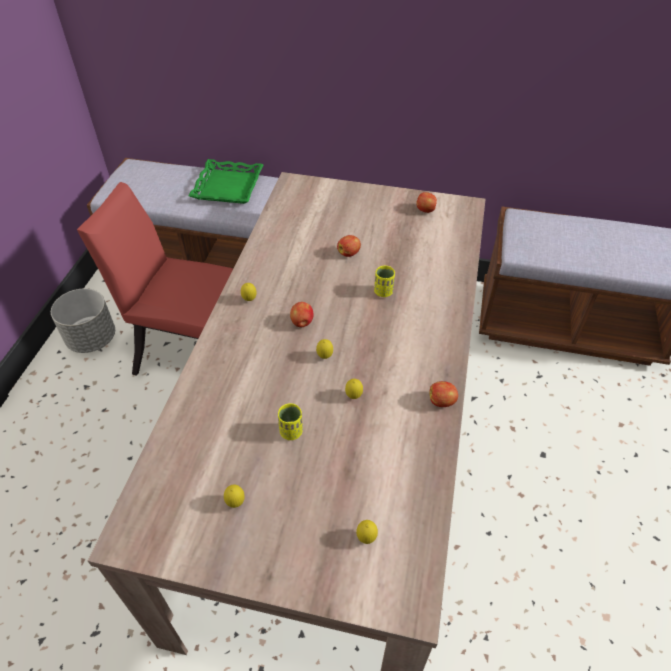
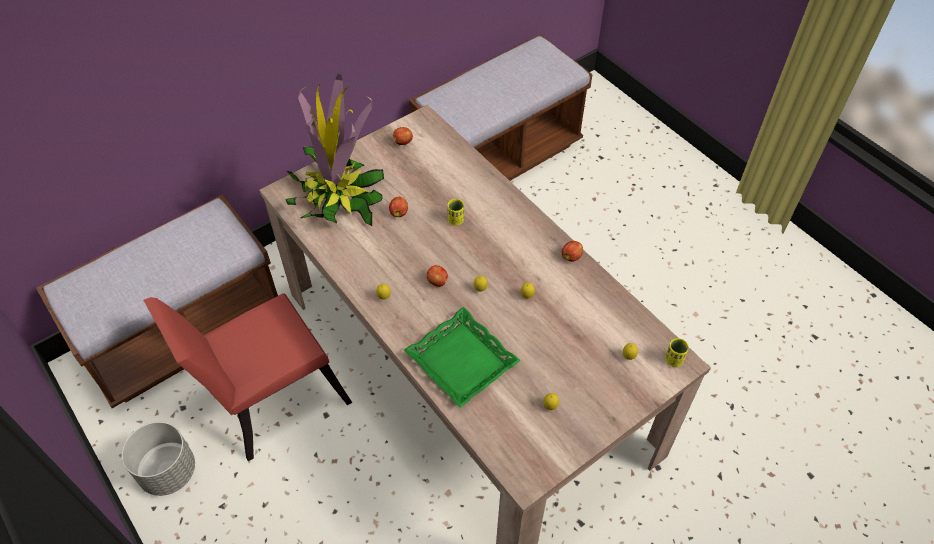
camera: 50 degrees left, 5 degrees up
(228, 187) = (189, 238): green tray -> green tray (462, 361)
(291, 432) = (523, 346): yellow cup -> yellow cup (673, 360)
(323, 211) = (337, 196): none -> potted plant

